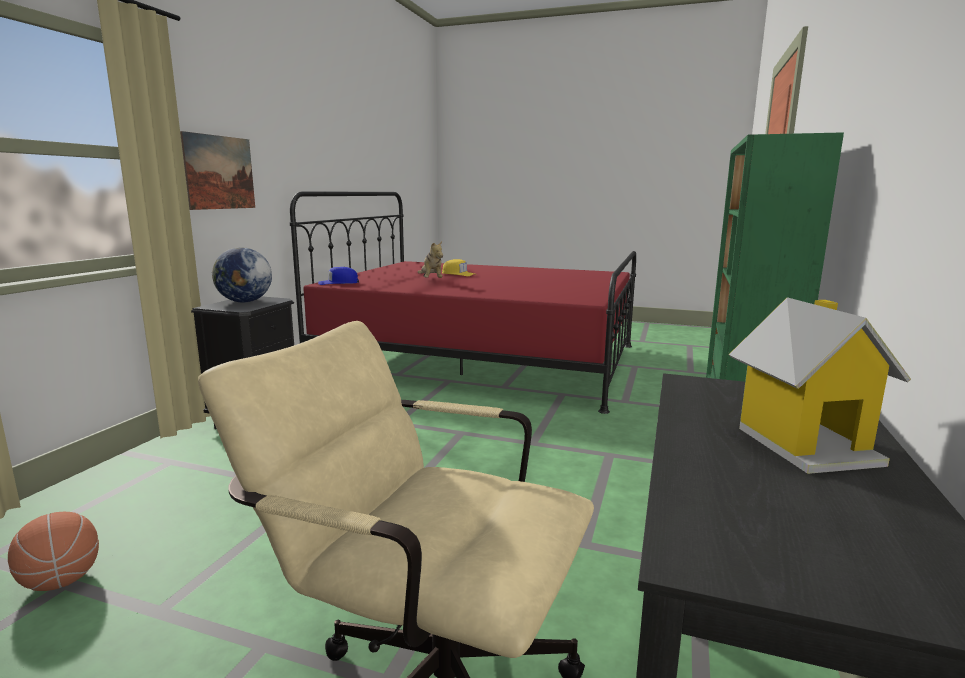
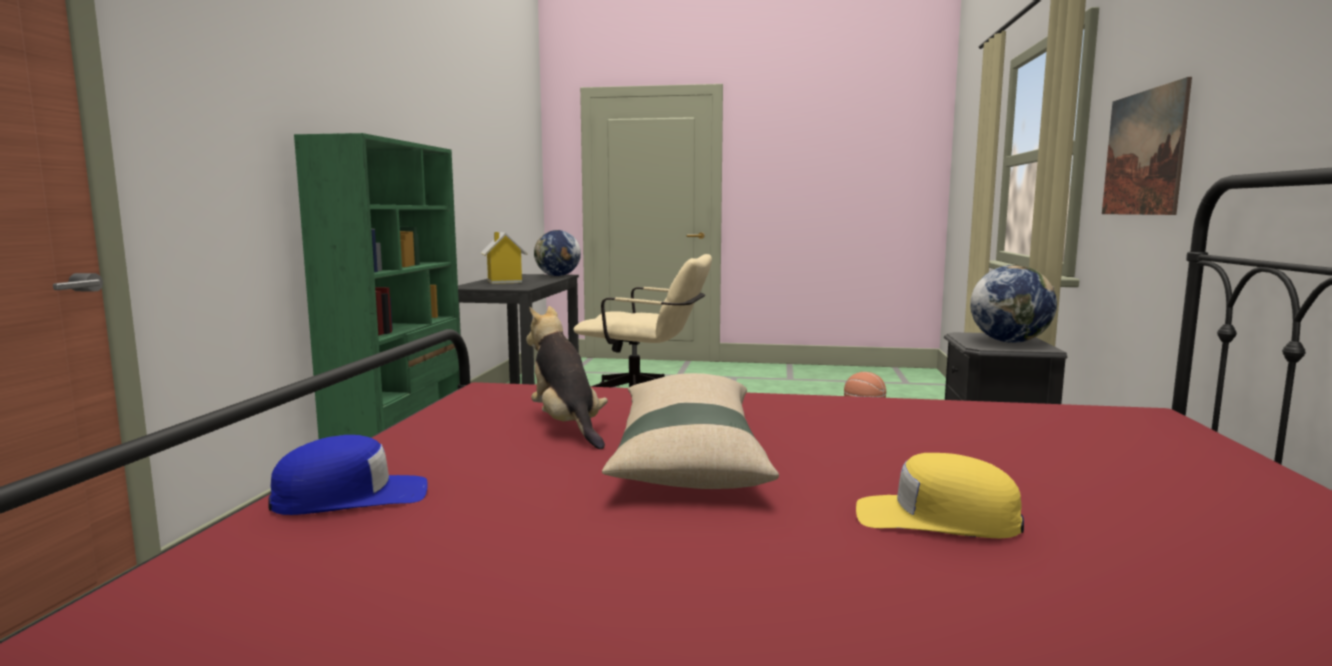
camera: 170 degrees right, 5 degrees down
(338, 283) = (1128, 419): blue cap -> blue cap (352, 497)
(431, 280) = (929, 451): plush toy -> plush toy (567, 426)
(506, 282) = (687, 454): none -> beige pillow
(714, 539) = (557, 276): none -> globe

